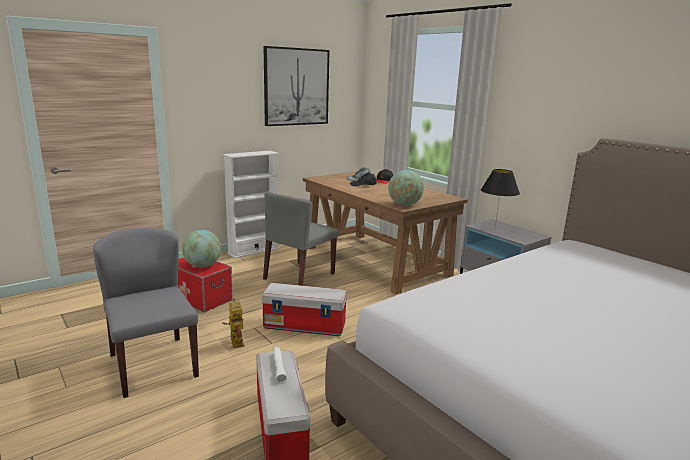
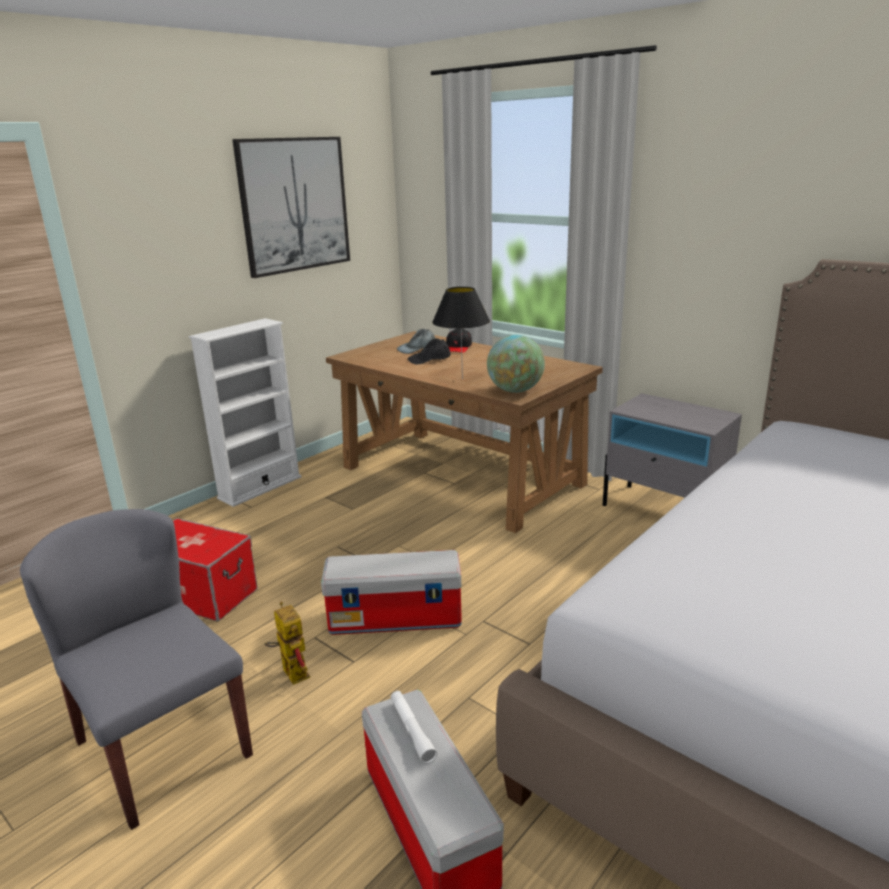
camera: 10 degrees left, 5 degrees up
(202, 266) = (200, 542): globe -> none
(299, 276) = (352, 524): grey chair -> none
(494, 229) = (655, 411): black table lamp -> black table lamp (462, 379)

